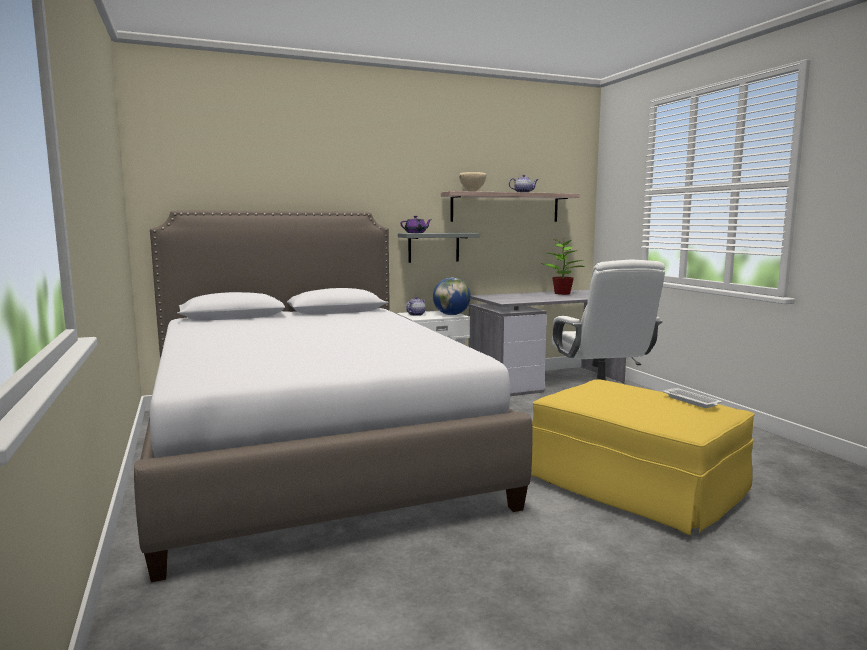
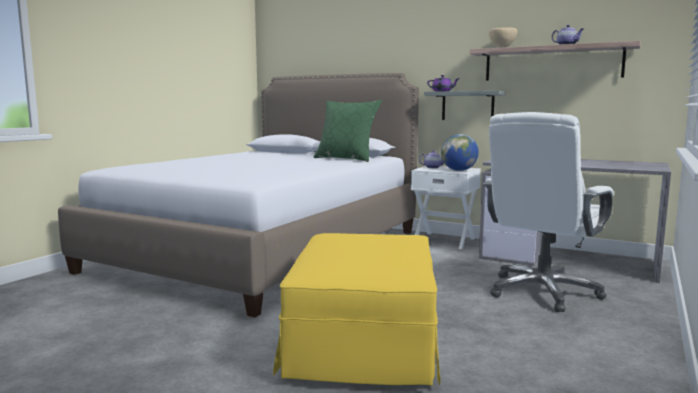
camera: 50 degrees right, 0 degrees up
(367, 316) = (346, 159): none -> green pillow
(562, 293) = (606, 162): potted plant -> none
(692, 401) = (391, 261): white tray -> none

